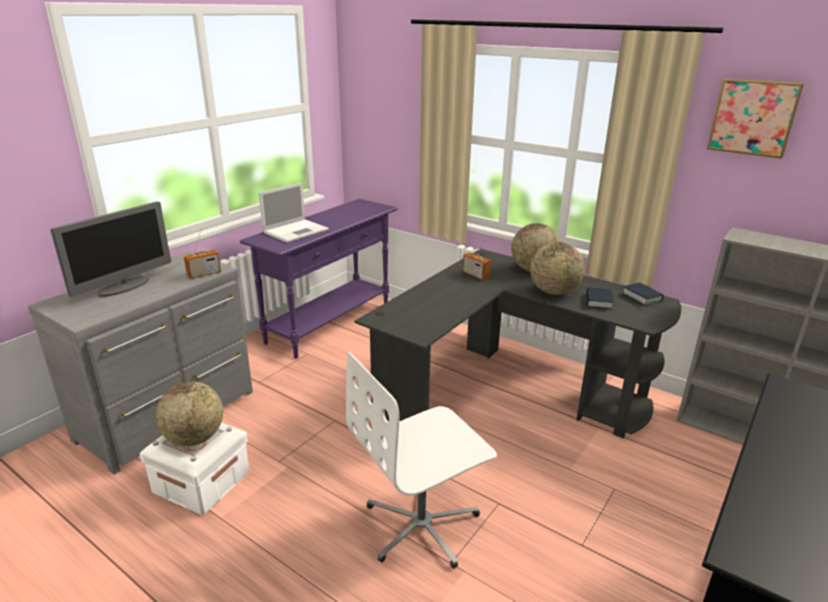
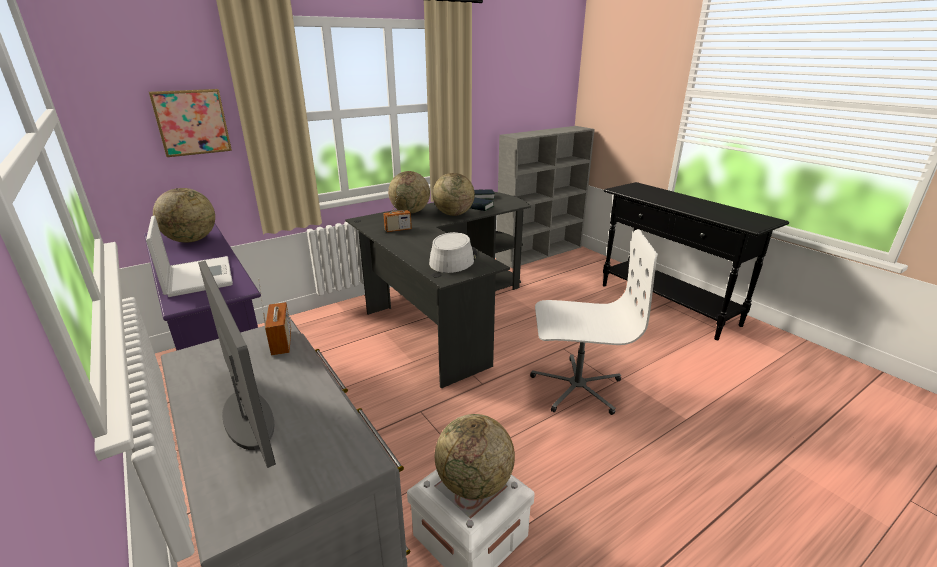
camera: 70 degrees left, 0 degrees up
(355, 212) = (191, 240): none -> globe
(421, 314) = (453, 259): none -> grey hat
(422, 525) = (576, 387): white office chair -> white office chair turned 75 degrees counterclockwise
(753, 117) = (495, 61): picture -> picture (191, 122)

